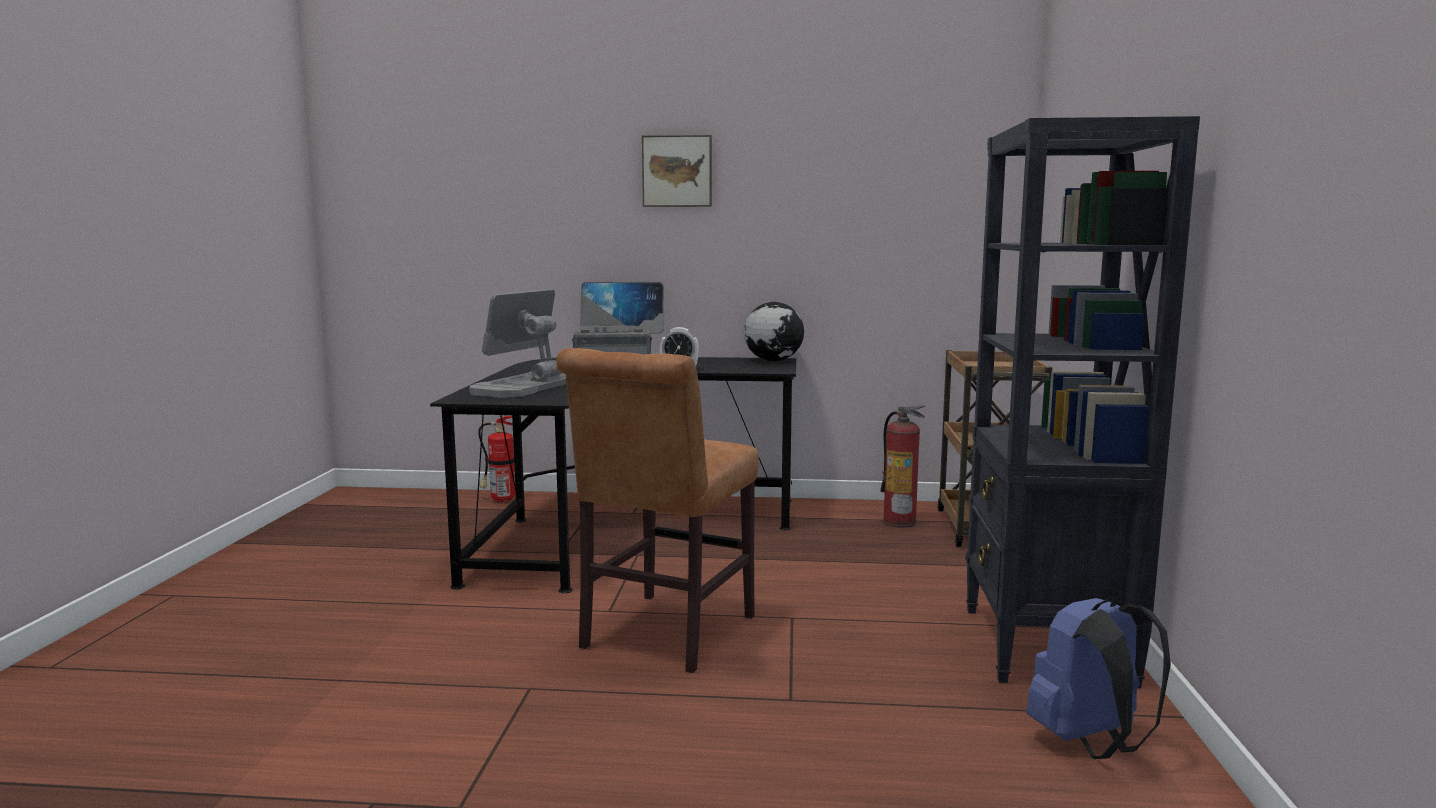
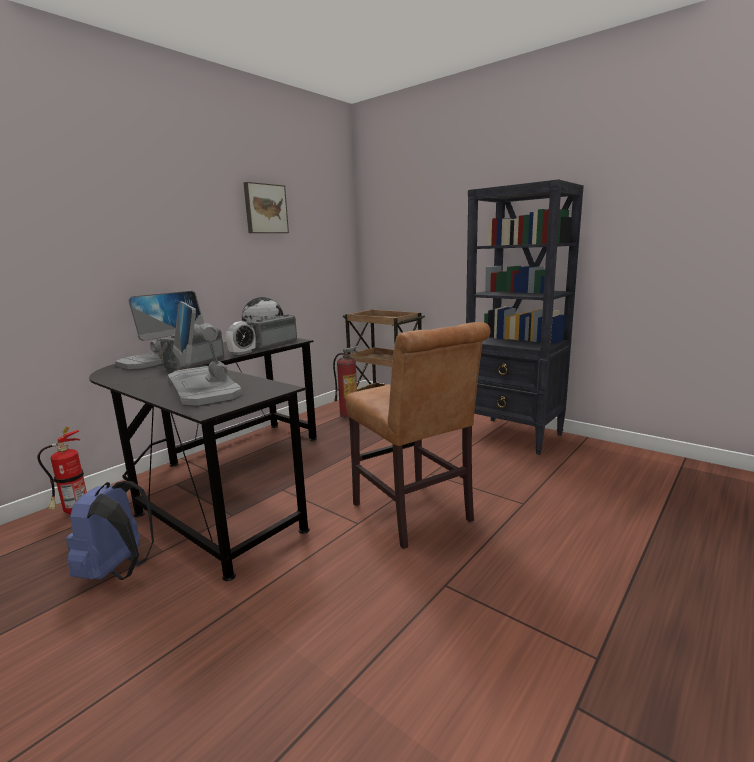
camera: 55 degrees left, 5 degrees up
(677, 171) = (171, 201): picture -> picture (265, 209)
(743, 368) = (272, 343): none -> radio
(1091, 743) = (600, 457): blue backpack -> blue backpack (118, 570)

